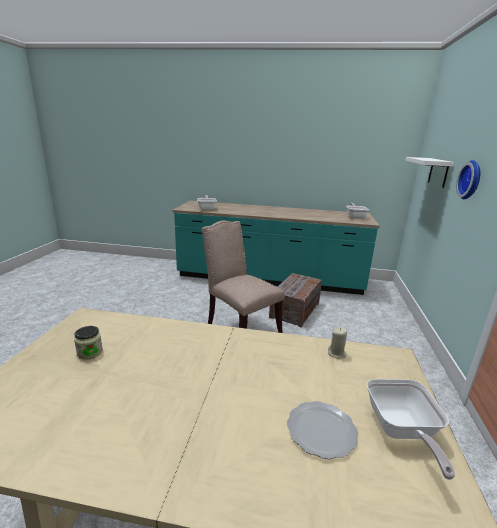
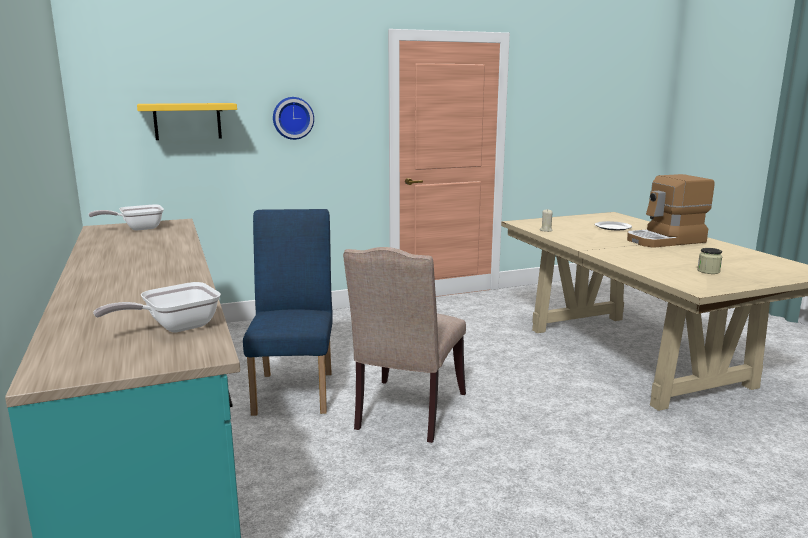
camera: 120 degrees left, 5 degrees down
(198, 423) = (665, 240): none -> coffee machine
(295, 310) = (296, 388): crate -> blue chair
(401, 432) = (581, 220): frying pan -> none
(438, 172) = (187, 121): white shelf -> yellow shelf

